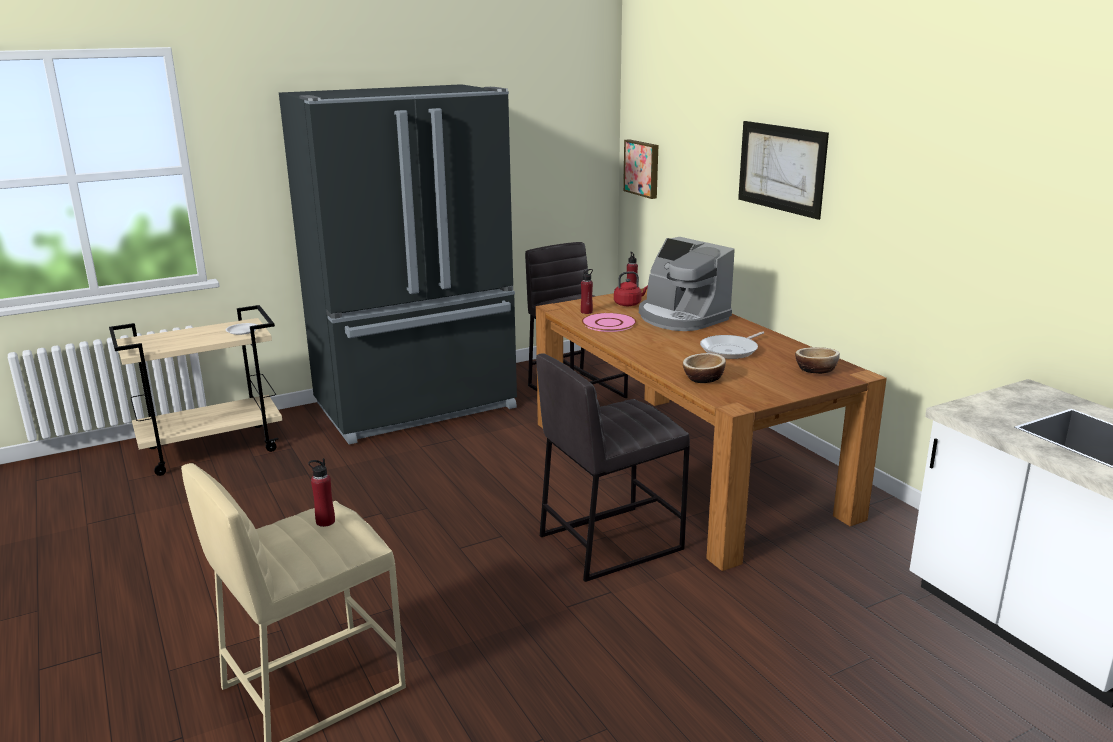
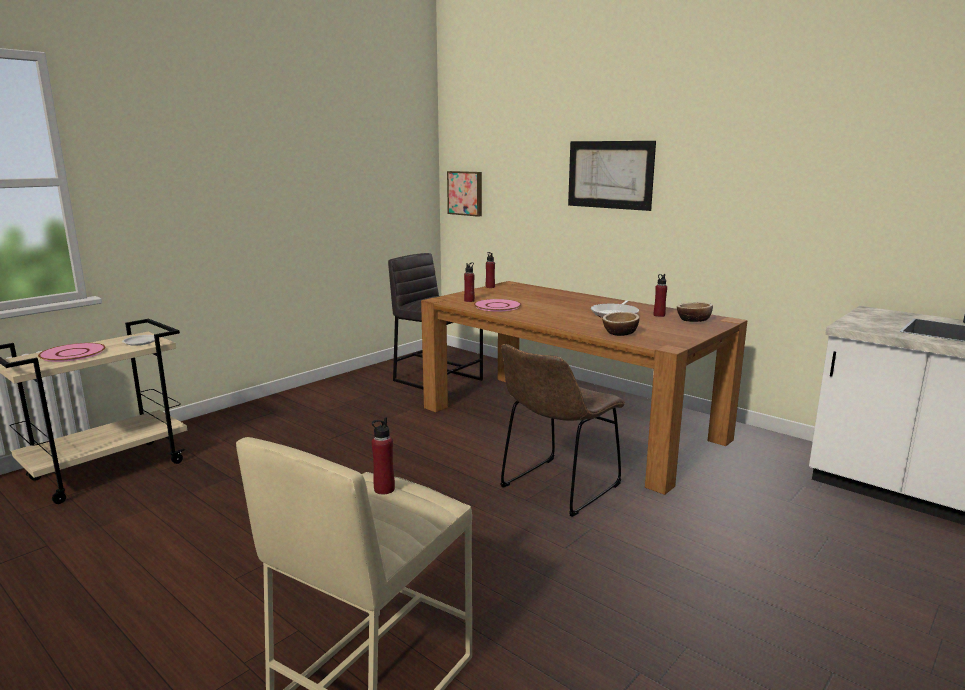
camera: 20 degrees left, 5 degrees down
(180, 338) = (73, 353): none -> pink plate
(418, 407) = (304, 408): black fridge -> none
(609, 542) = (557, 488): grey stool -> brown chair
(629, 304) = (497, 293): red kettle -> none
(681, 317) = (550, 298): coffee machine -> none
(782, 357) = (659, 315): none -> red bottle

